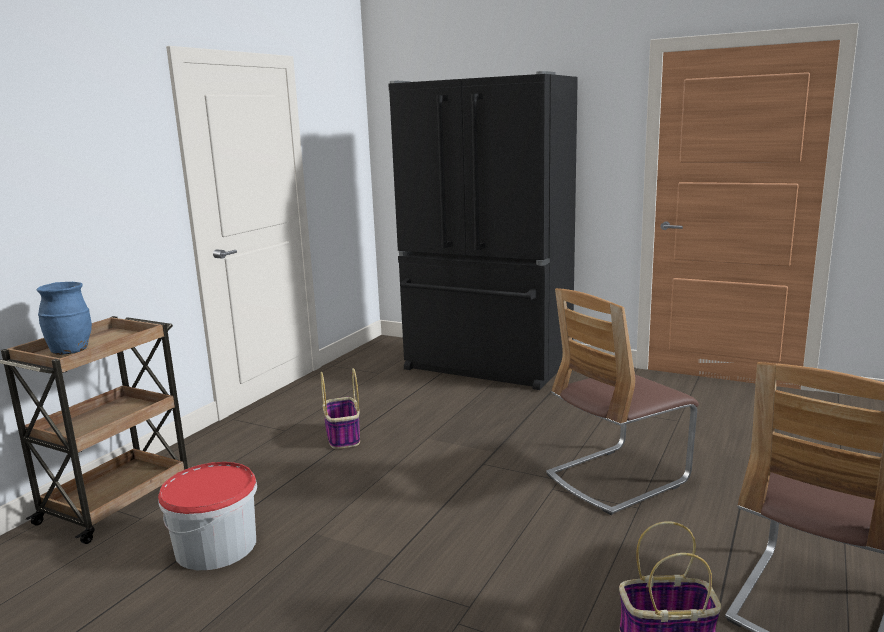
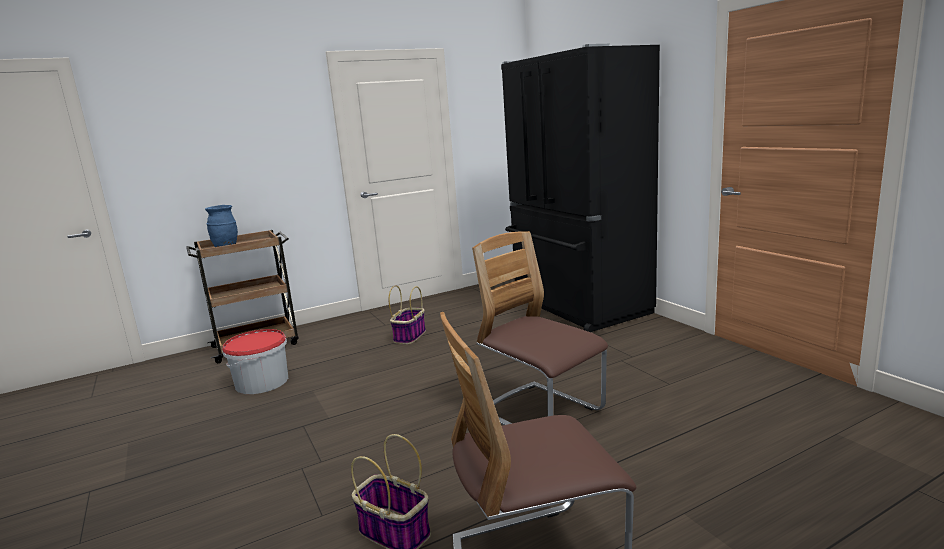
camera: 35 degrees right, 0 degrees up
(617, 478) = (541, 413): chair -> chair turned 45 degrees clockwise

